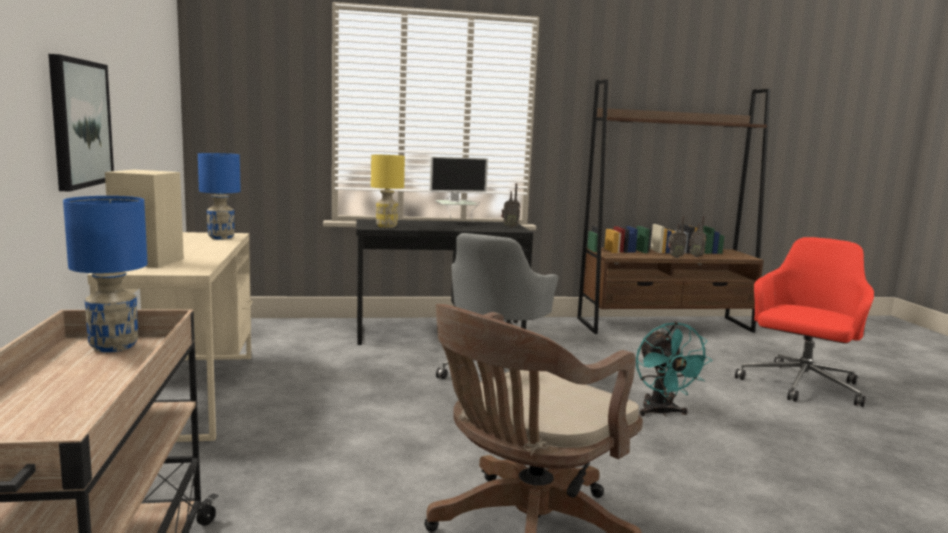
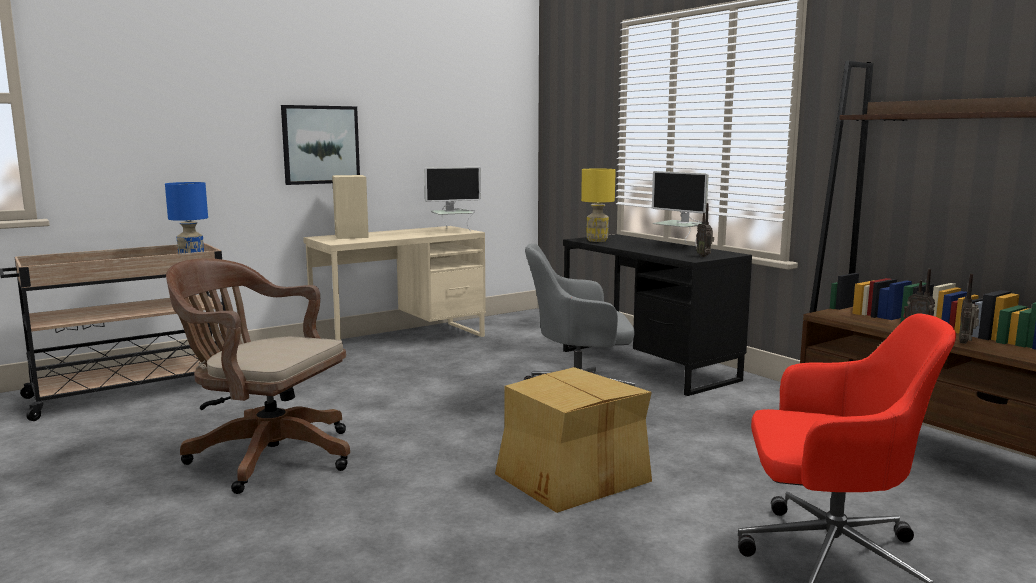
camera: 65 degrees right, 0 degrees up
(221, 237) = (452, 232): blue table lamp -> monitor
(661, 413) = (571, 477): turquoise fan -> cardboard box

